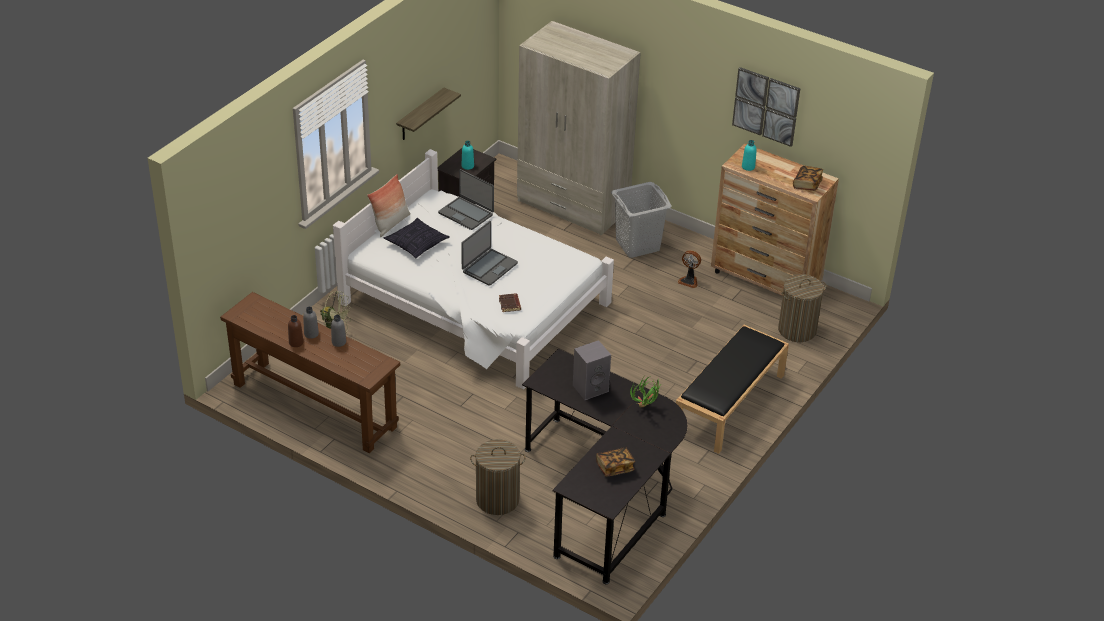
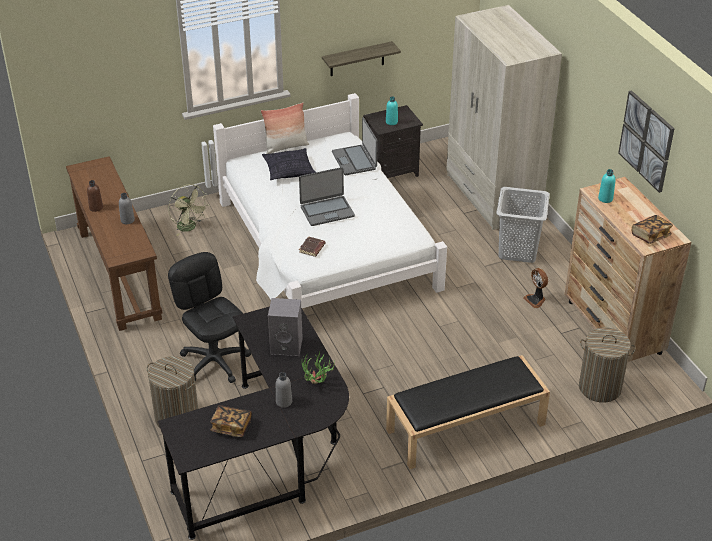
camera: 35 degrees right, 0 degrees up
(311, 334) = (114, 205): grey bottle -> grey bottle (284, 402)
(481, 442) = (214, 362): none -> black office chair

